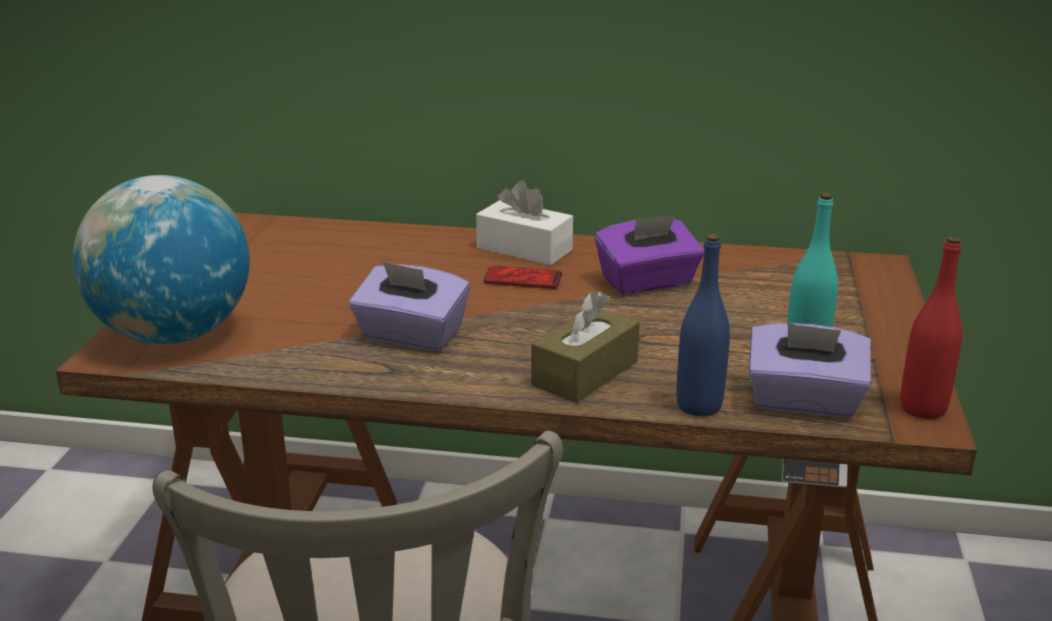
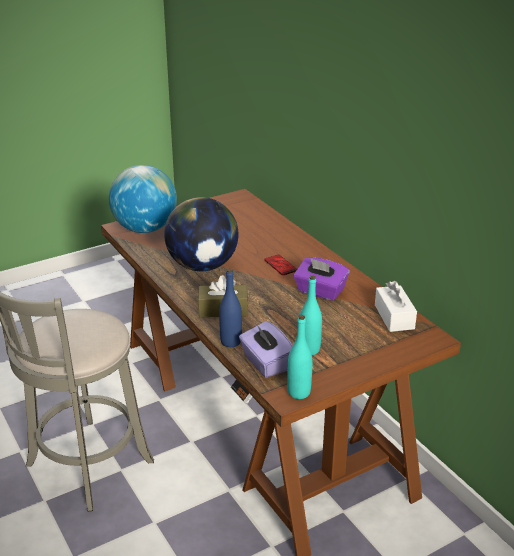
camera: 50 degrees right, 5 degrees up
(410, 336) = (202, 266): purple tissue box -> globe
(524, 249) = (308, 254): white tissue box -> white tissue box (394, 317)
(922, 408) = (299, 392): red bottle -> turquoise bottle

